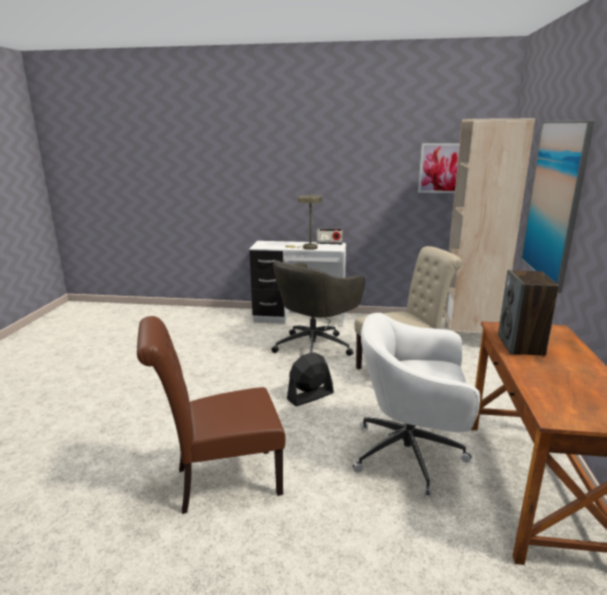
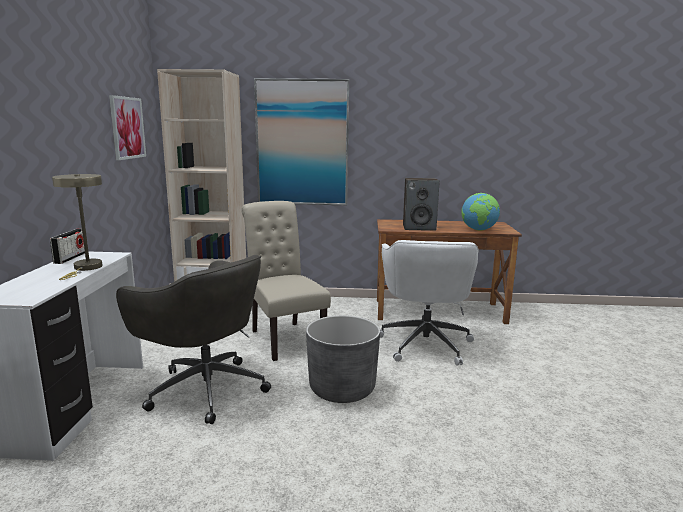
camera: 95 degrees left, 5 degrees down
(221, 481) = (521, 435): brown chair -> none
(310, 396) = (342, 389): black fan -> grey planter
(544, 390) = (479, 230): none -> globe

